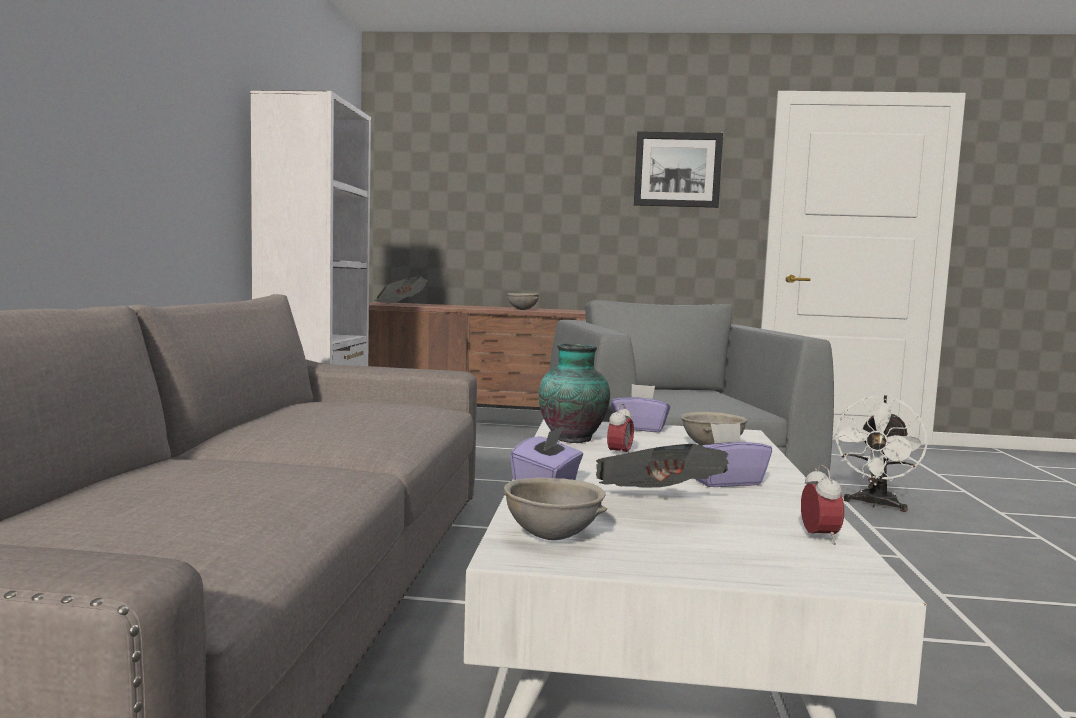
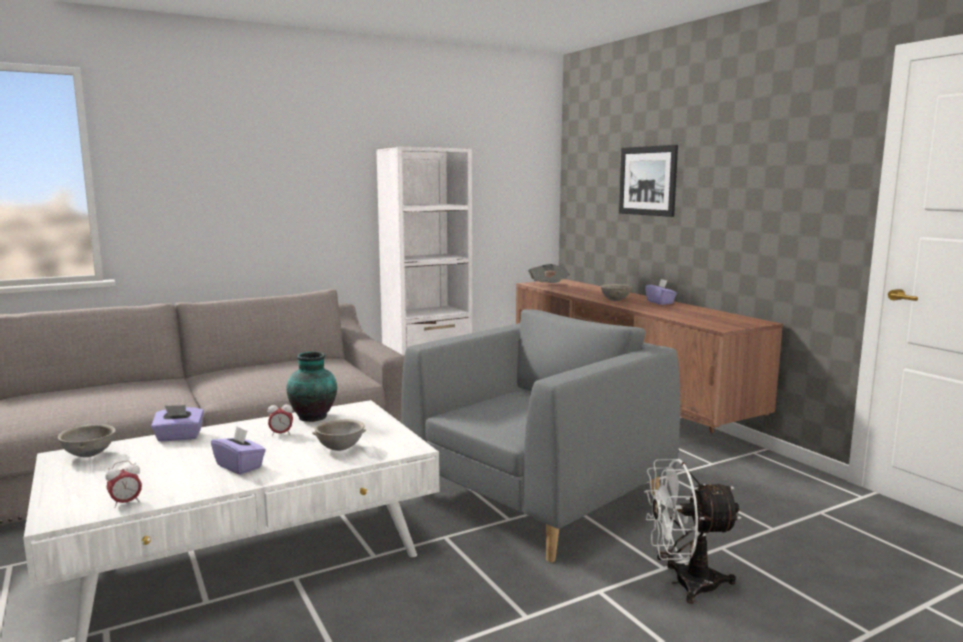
camera: 55 degrees right, 5 degrees up
(640, 428) = (377, 423): purple tissue box -> purple tissue box (660, 302)
(657, 506) = (164, 462): newspaper -> none
(677, 169) = (779, 157): picture -> picture (647, 181)

